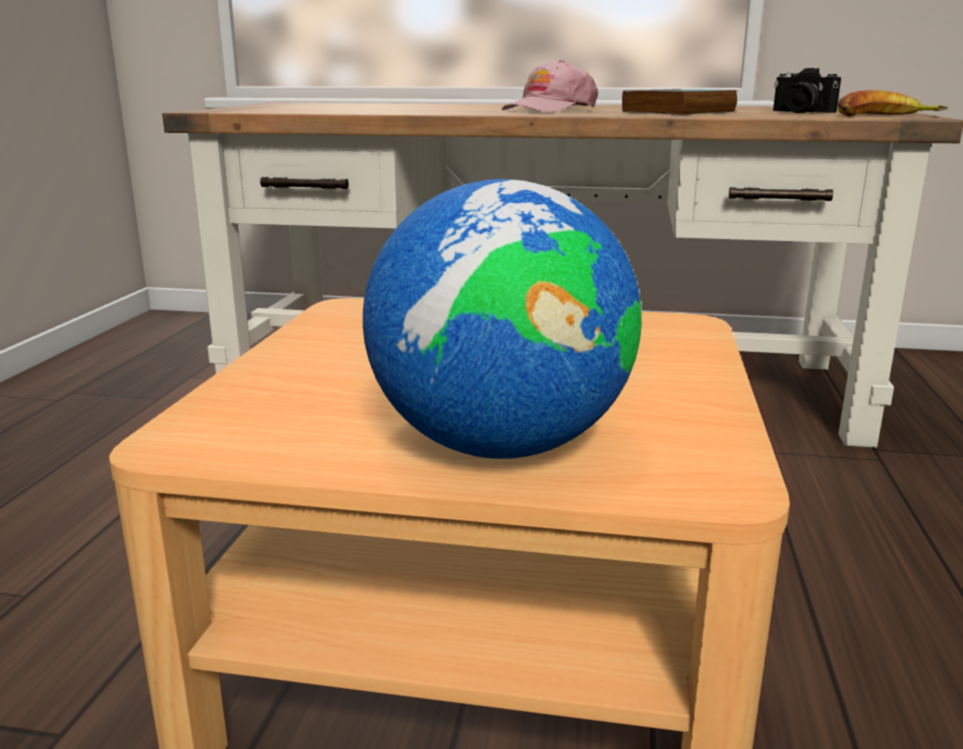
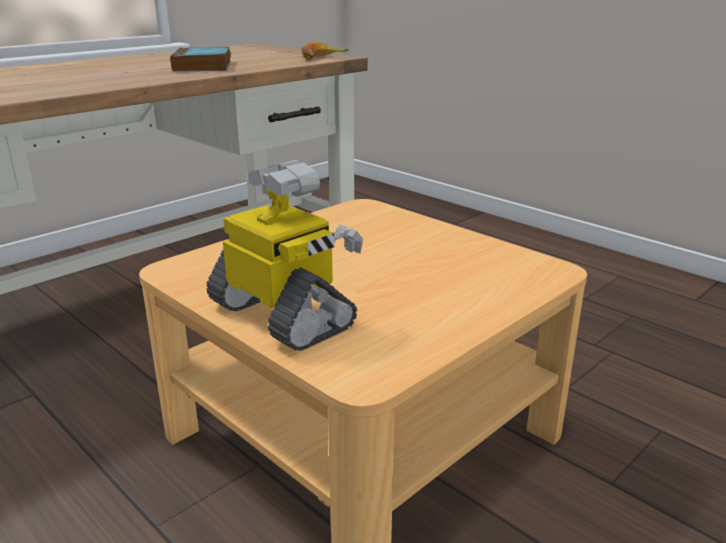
camera: 55 degrees left, 5 degrees up
(298, 371) = (284, 315): none -> toy robot
(499, 445) = (467, 295): globe -> none
(549, 110) = (107, 75): pink cap -> none
(799, 112) = (266, 58): camera -> none

